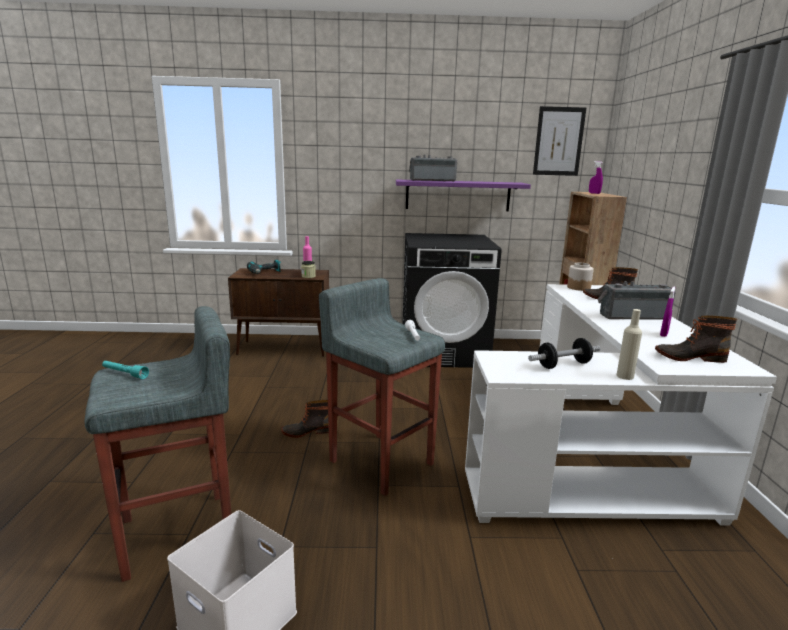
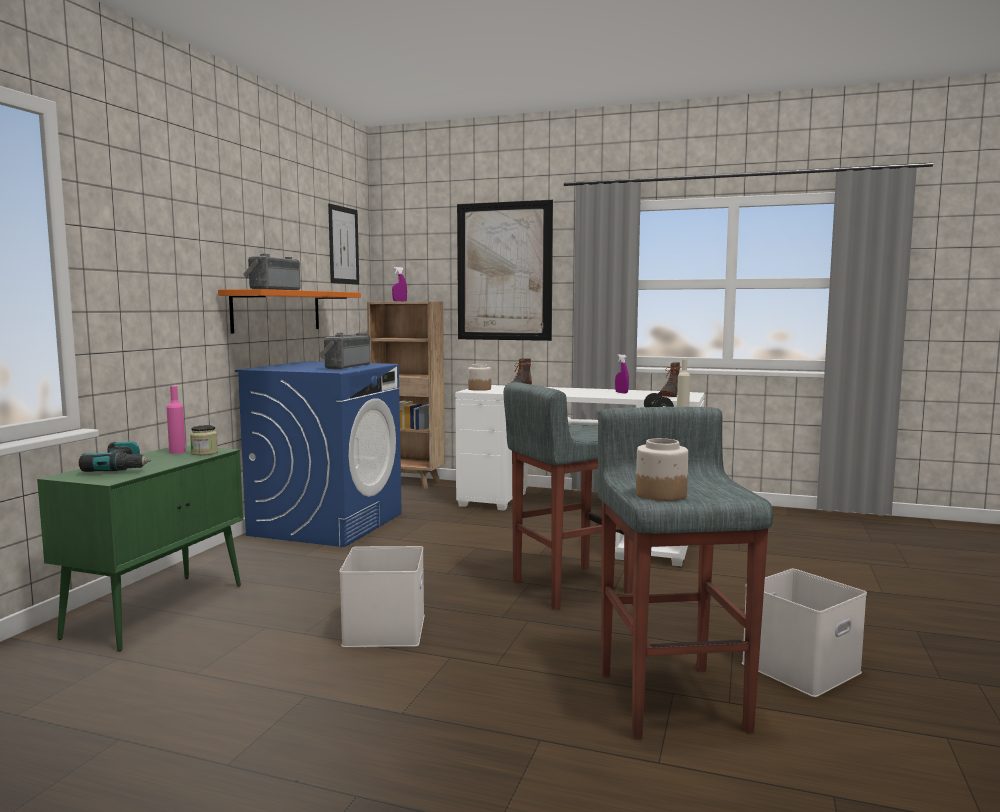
camera: 70 degrees left, 10 degrees down
(125, 374) = (660, 494): turquoise flashlight -> jar
(276, 406) = (383, 629): none -> white storage box
(284, 349) = (158, 609): brown cabinet -> green cabinet
(307, 431) = (476, 615): boot -> none
(444, 352) = (327, 524): black washing machine -> blue washing machine
(458, 195) = (277, 311): purple shelf -> orange shelf
(632, 316) = (574, 391): radio -> radio (345, 366)
(673, 169) = (504, 271): none -> picture

